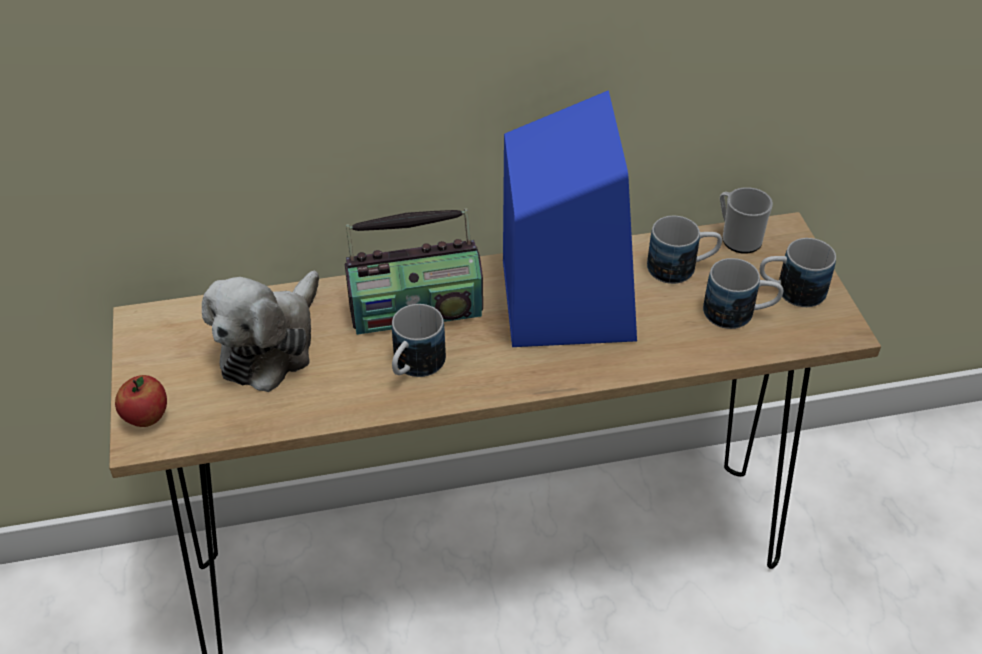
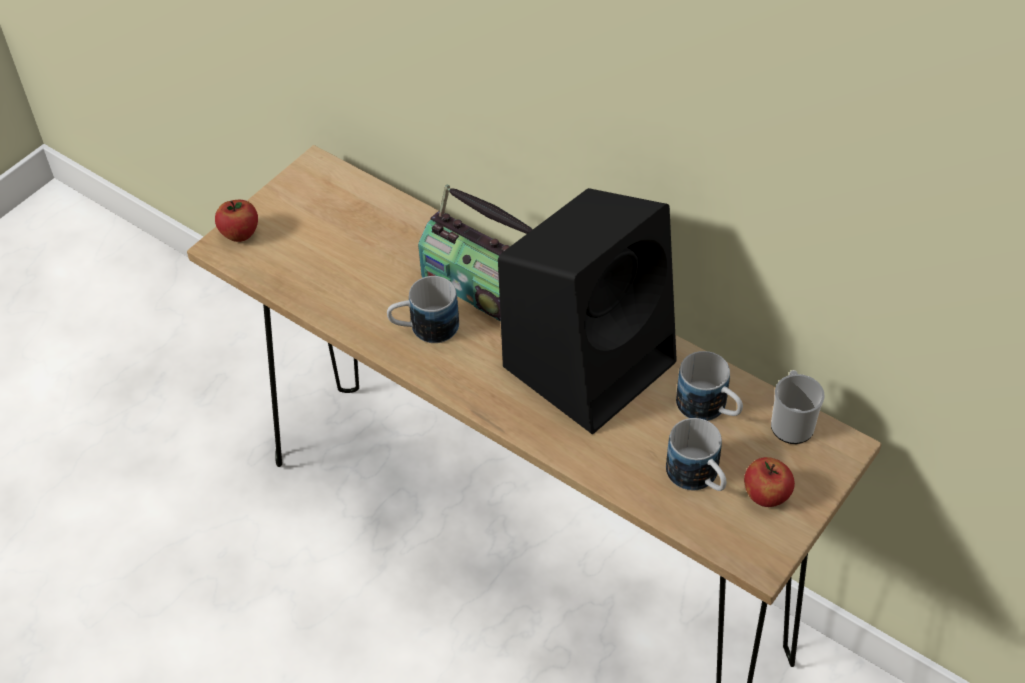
camera: 50 degrees right, 5 degrees up
(271, 345) = (363, 242): plush toy -> none
(565, 297) = (591, 361): blue speaker -> black speaker
(790, 291) = (766, 496): mug -> apple

